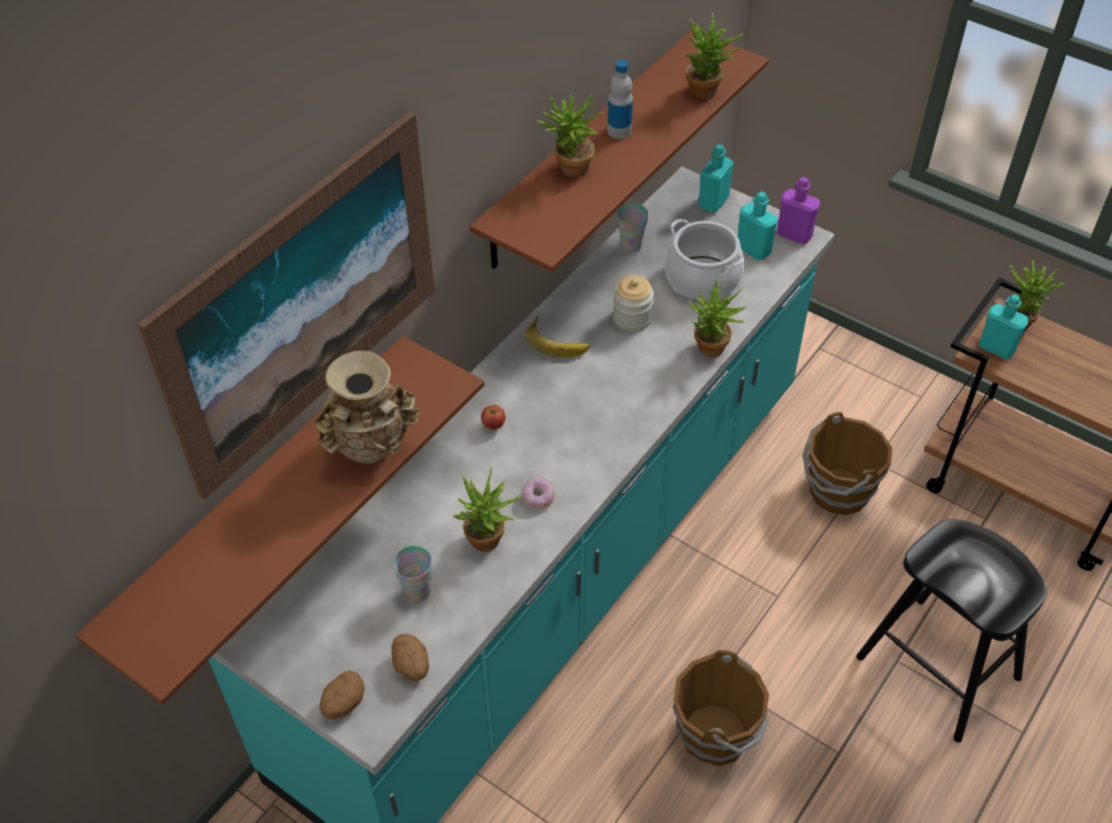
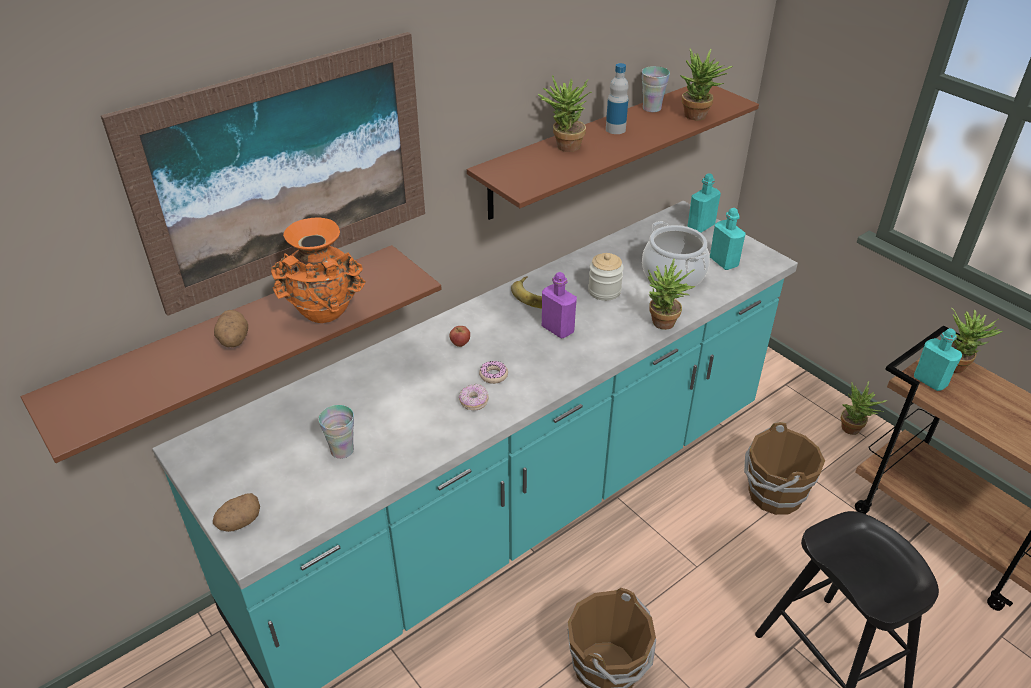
camera: 15 degrees right, 10 degrees down
(371, 450) = (325, 314): beige vase -> orange vase
(412, 666) = (310, 506): potato -> potato (234, 341)
(489, 543) = (418, 427): potted plant -> potted plant (853, 431)
(547, 458) = (493, 375): none -> donut
(631, 246) = (622, 244): cup -> cup (651, 108)
(794, 235) = (762, 258): purple bottle -> purple bottle (557, 329)

